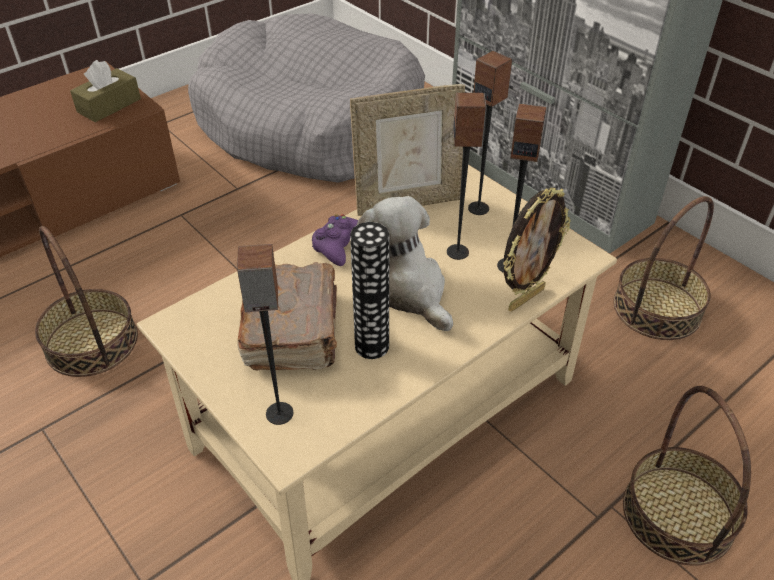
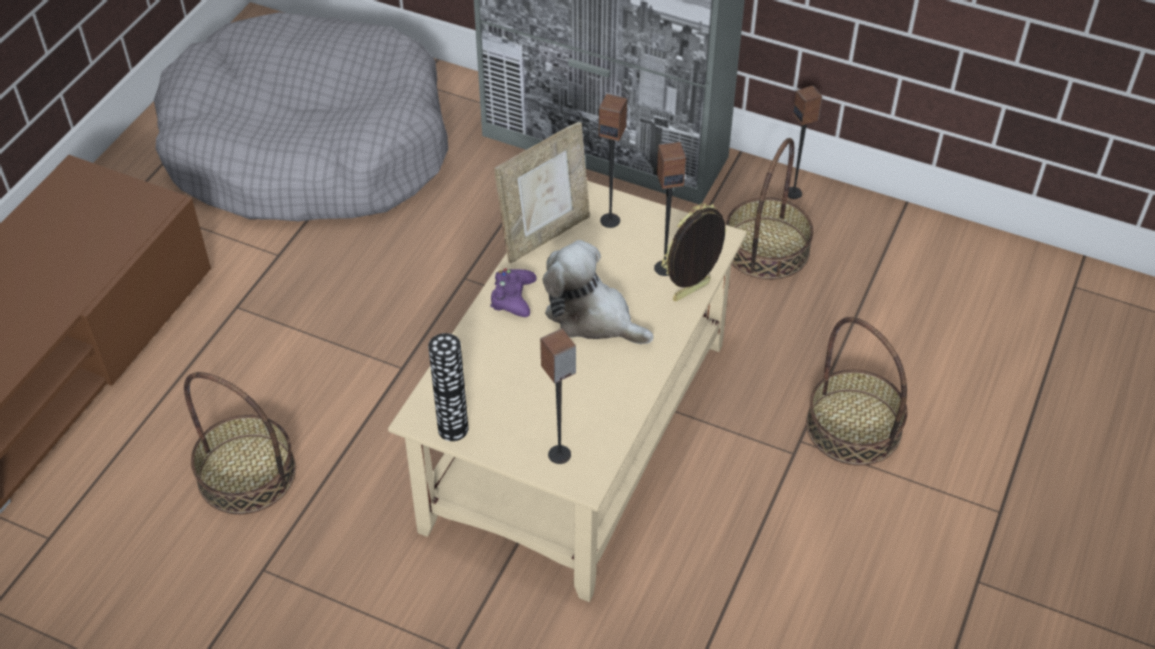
camera: 25 degrees left, 5 degrees up
(109, 105) = (125, 212): brown tissue box -> none
(293, 330) = (525, 386): brown book -> none
(372, 346) = (596, 376): vase -> vase (453, 429)
(458, 252) = (616, 269): speaker -> speaker (794, 193)
(525, 298) = (692, 293): picture frame -> picture frame turned 150 degrees counterclockwise

